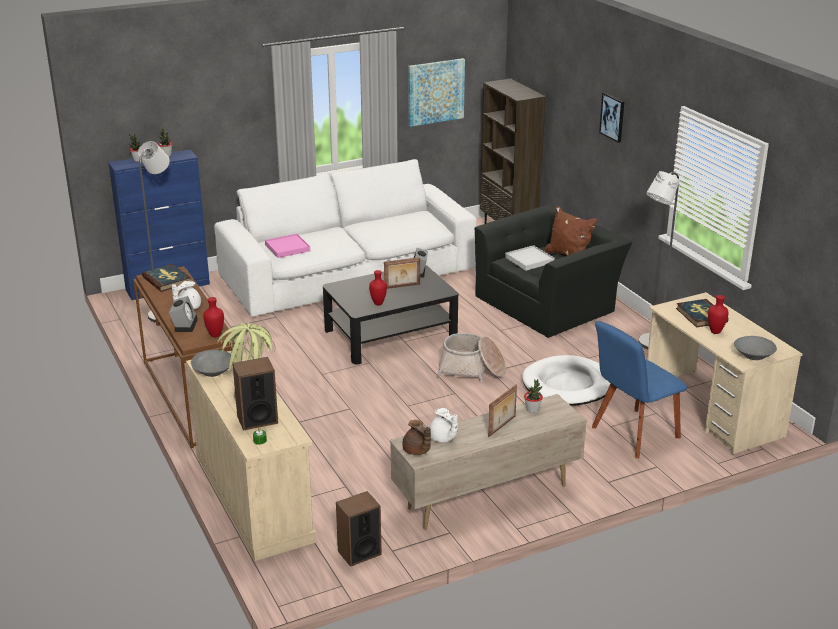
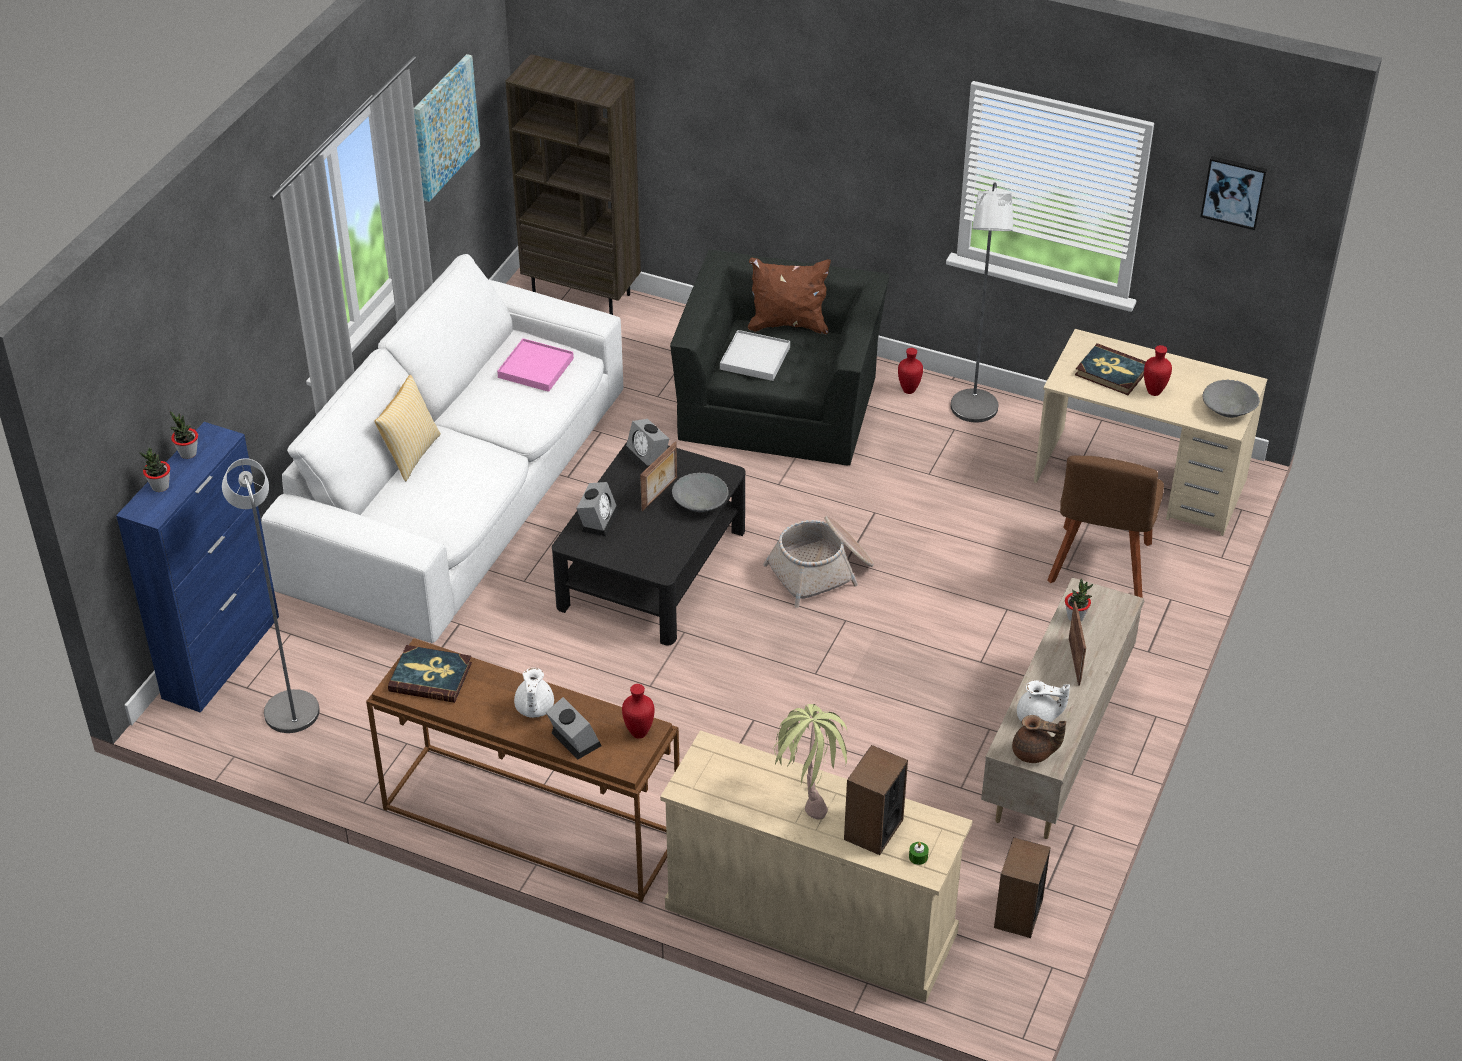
camera: 40 degrees left, 15 degrees up
(213, 371) = (720, 792): grey bowl -> grey bowl (700, 503)
(287, 248) = (424, 508): pink tray -> pink tray (535, 368)
(312, 231) = (410, 454): none -> pillow
(359, 283) = (598, 520): none -> alarm clock
(379, 303) = (669, 541): red vase -> red vase (909, 390)
(568, 385) = (955, 531): white dog bed -> none
(613, 117) = (811, 103): picture -> picture (1234, 191)
(632, 434) = (1100, 567): blue chair -> brown chair

